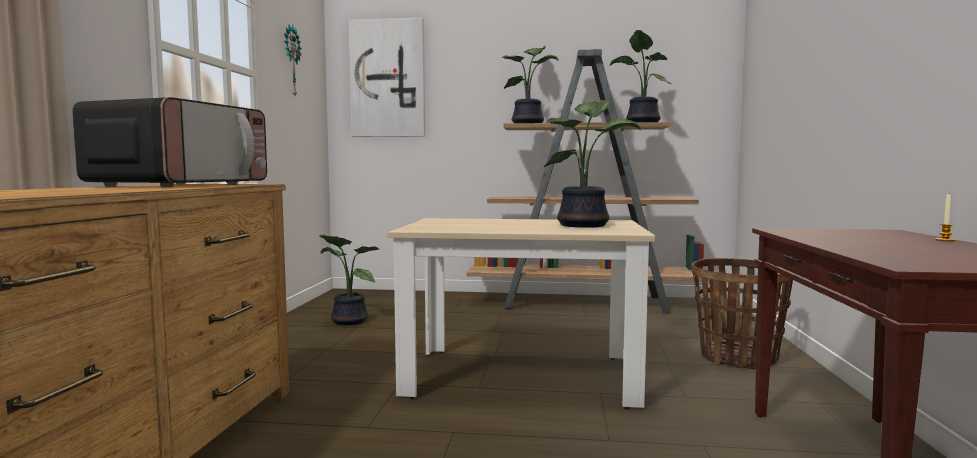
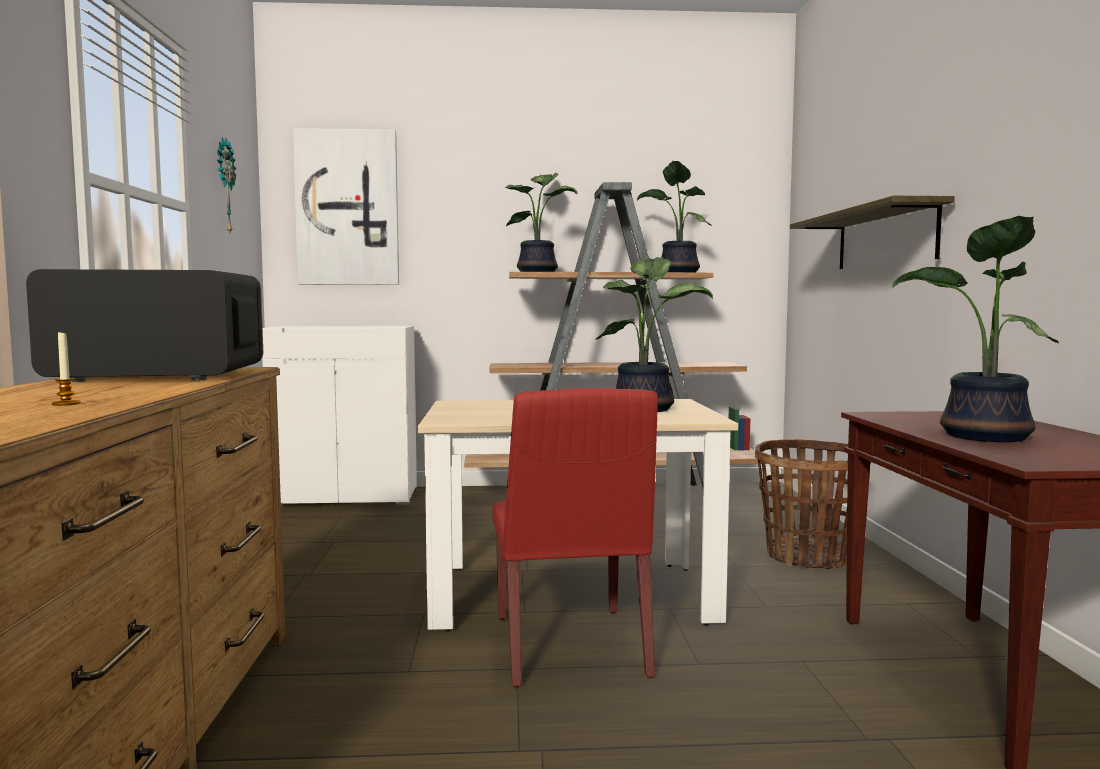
camera: 10 degrees left, 0 degrees up
(181, 185) = (157, 375): microwave -> microwave turned 105 degrees counterclockwise
(347, 321) = (315, 535): potted plant -> potted plant (982, 437)
(383, 296) = (347, 497): none -> white cabinet
(504, 417) = (570, 646): none -> red chair
(814, 84) = (885, 238): none -> shelf
(945, 240) = (1043, 426): candle -> candle (66, 404)

